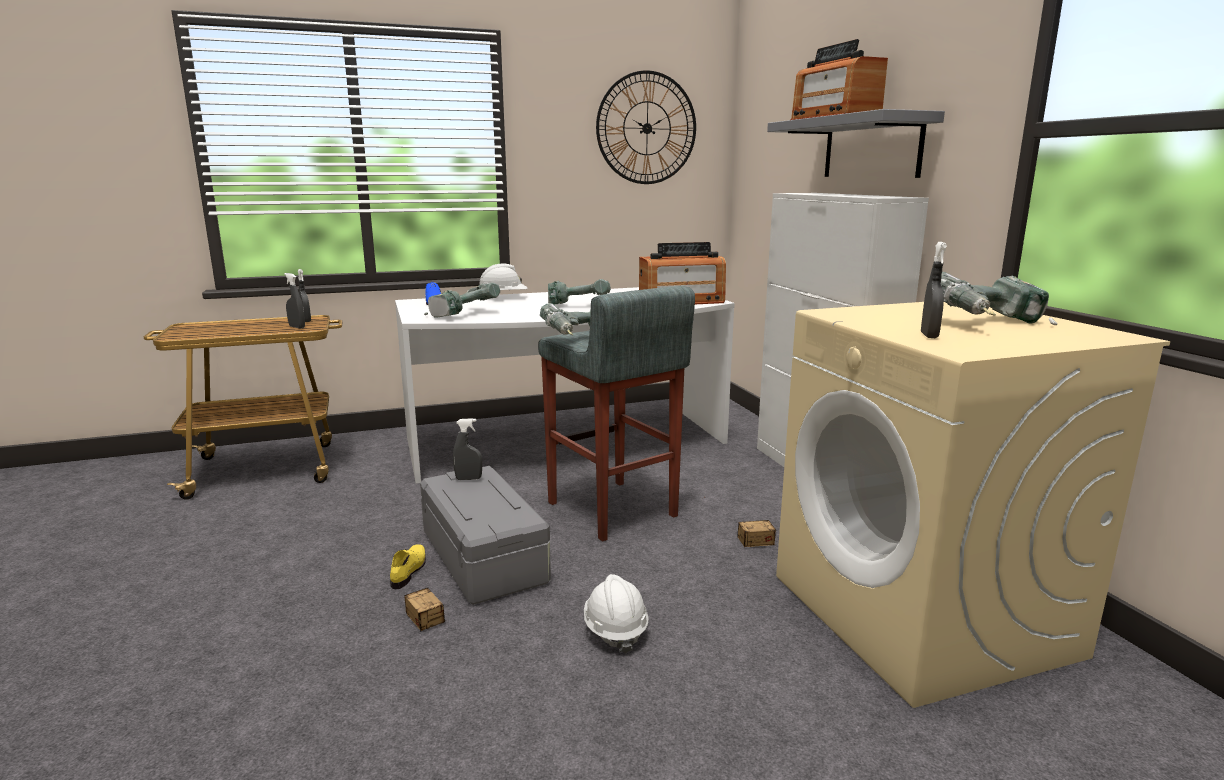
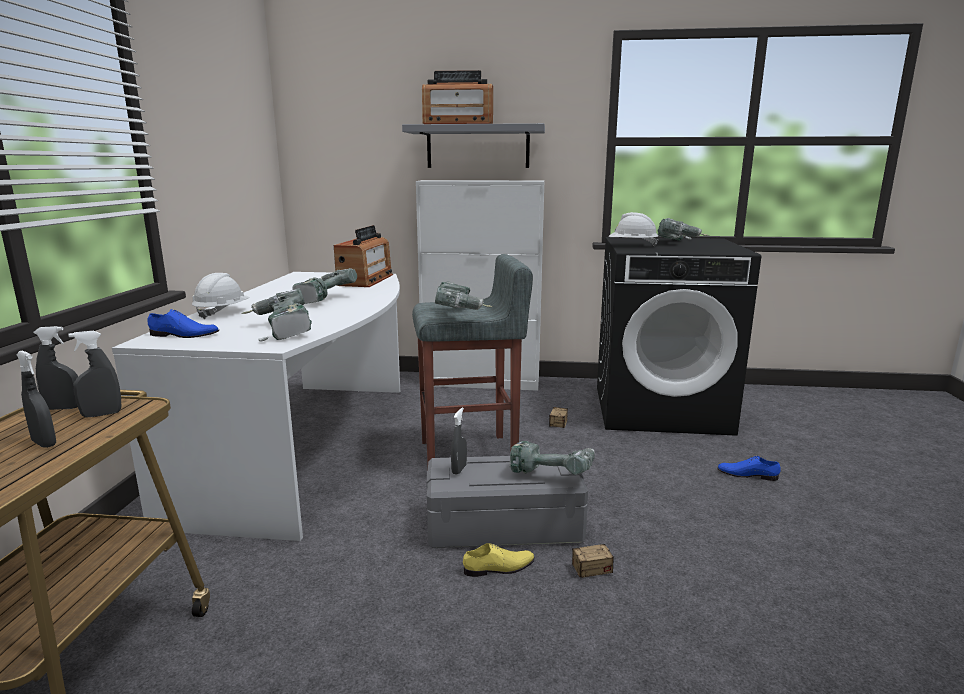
camera: 65 degrees left, 0 degrees up
(409, 569) = (499, 567): yellow shoe -> yellow shoe turned 135 degrees clockwise
(486, 519) = (553, 473): none -> power drill
(615, 630) = (642, 492): white hard hat -> white hard hat (632, 246)
(647, 128) = (234, 119): wall clock -> none
(758, 726) = (747, 474): none -> blue shoe
(922, 615) = (661, 409): beige washing machine -> black washing machine
(929, 336) = (703, 250): grey spray bottle -> grey spray bottle (44, 443)

